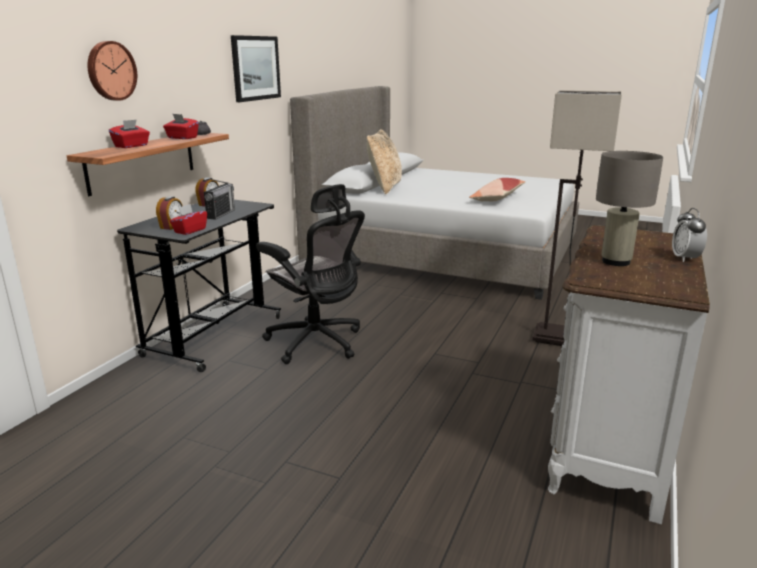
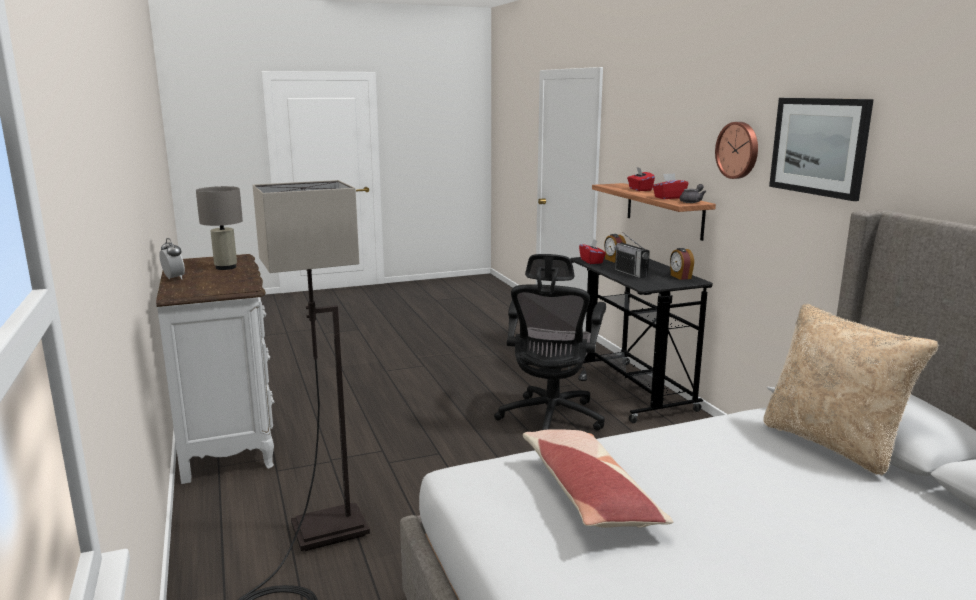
camera: 135 degrees right, 5 degrees down
(110, 71) = (657, 127): wall clock -> wall clock (738, 150)
(316, 342) = (551, 419): office chair -> office chair turned 75 degrees counterclockwise

